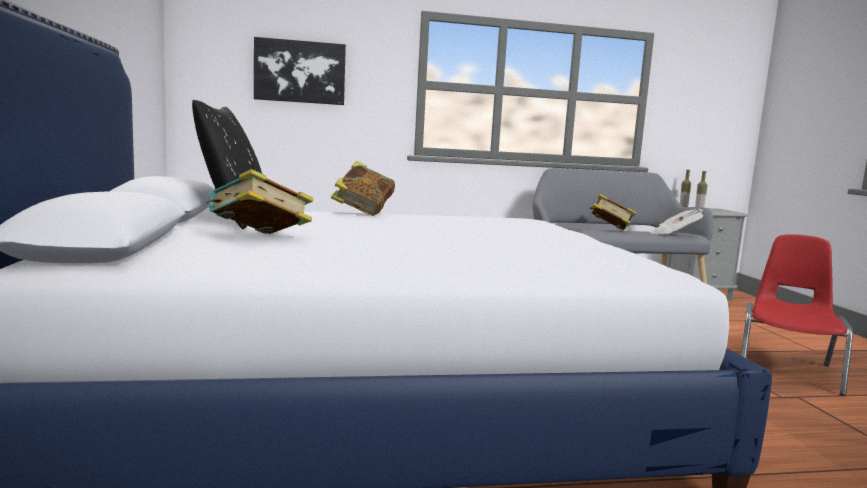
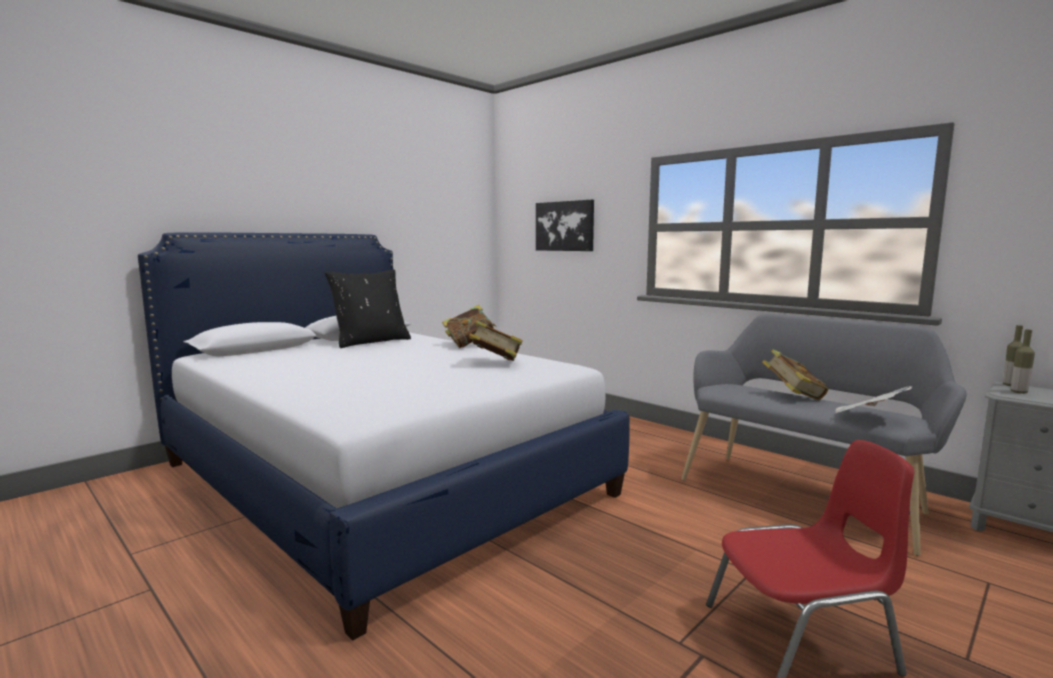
camera: 55 degrees right, 0 degrees up
(260, 239) = (314, 354): book -> book (495, 363)

